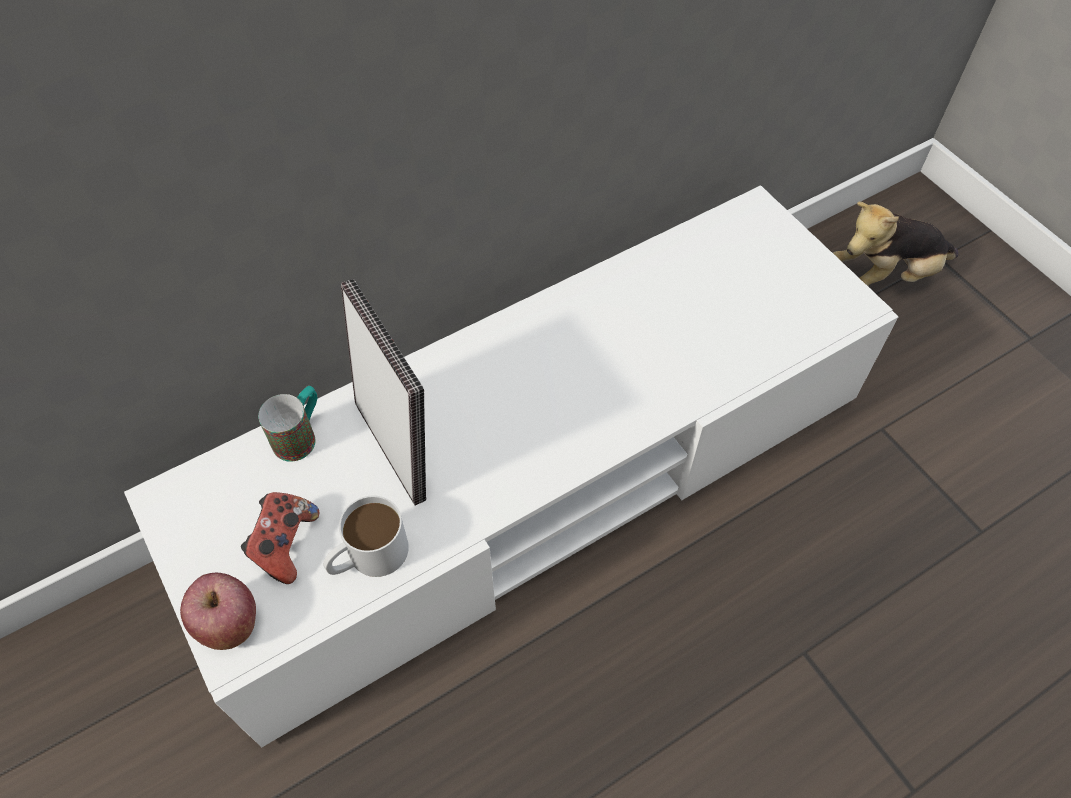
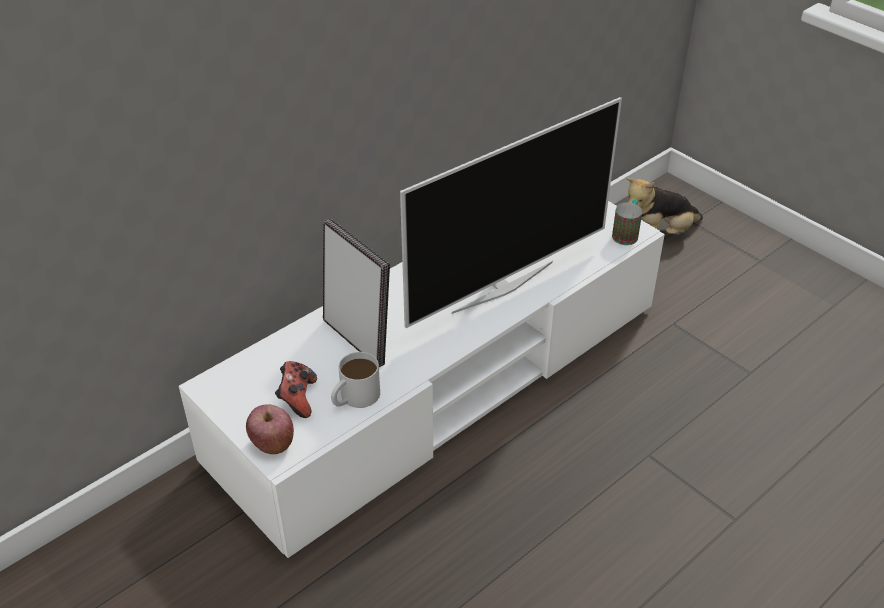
camera: 10 degrees left, 15 degrees down
(301, 435) = (291, 341): mug -> mug (626, 234)
(631, 380) = (501, 286): none -> television

